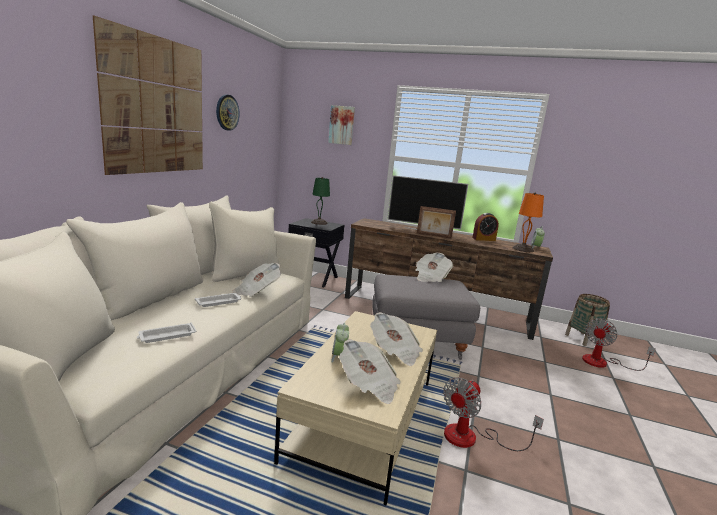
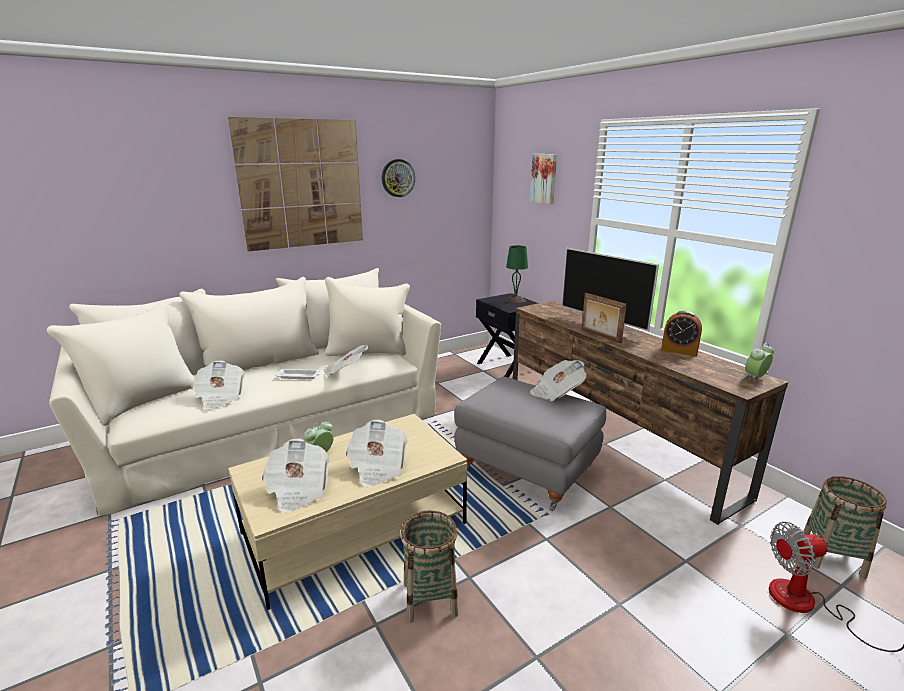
camera: 40 degrees right, 5 degrees up
(166, 336) = (220, 397): white tray -> newspaper
(472, 438) = (430, 599): fan -> basket
(523, 249) = (717, 377): orange table lamp -> none

